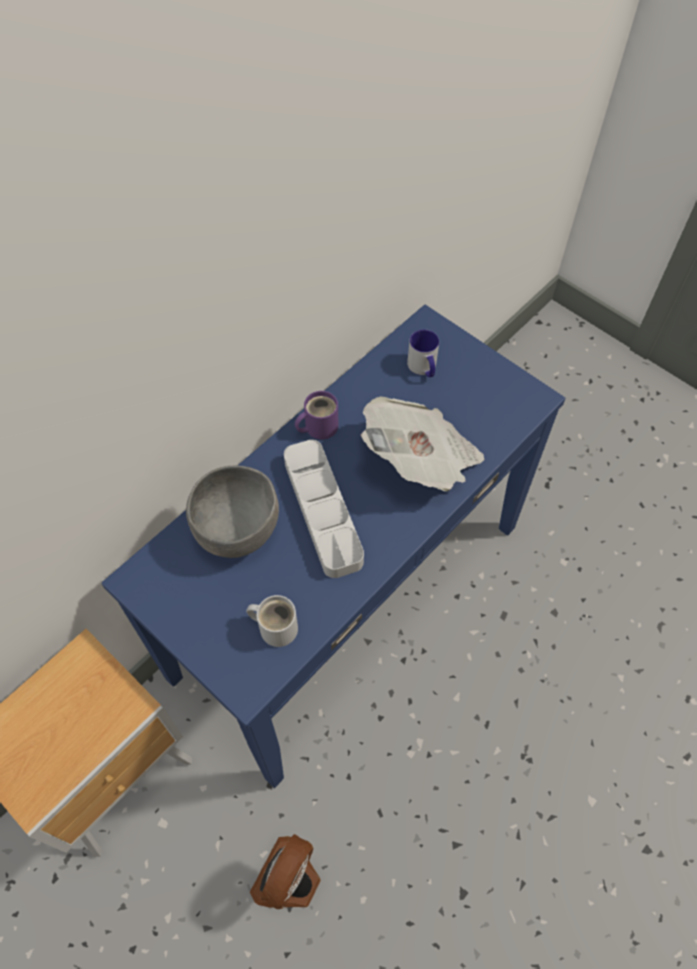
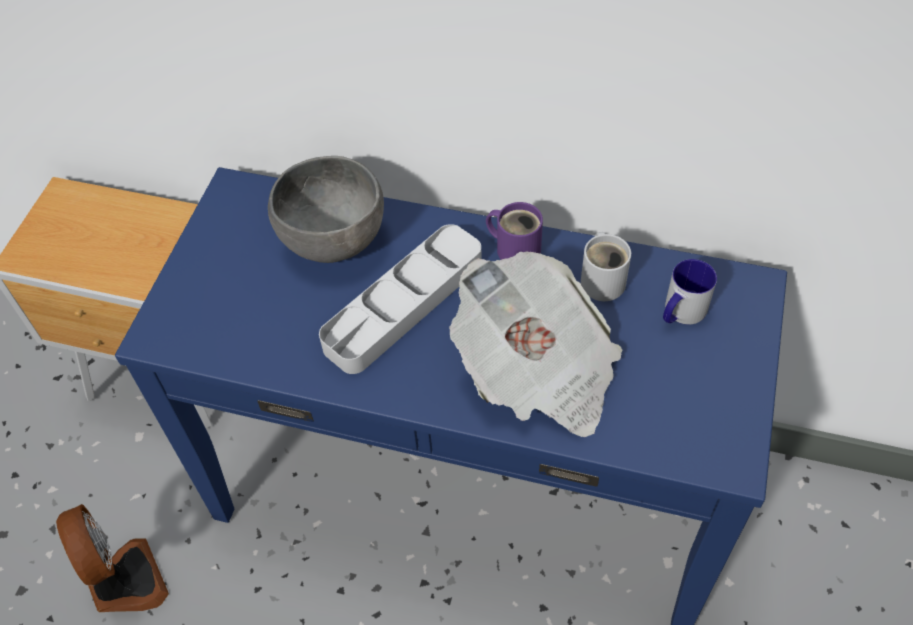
camera: 65 degrees right, 5 degrees down
(276, 626) = (237, 327): white mug -> white mug (603, 279)
(289, 879) = (125, 582): fan -> fan turned 60 degrees clockwise

